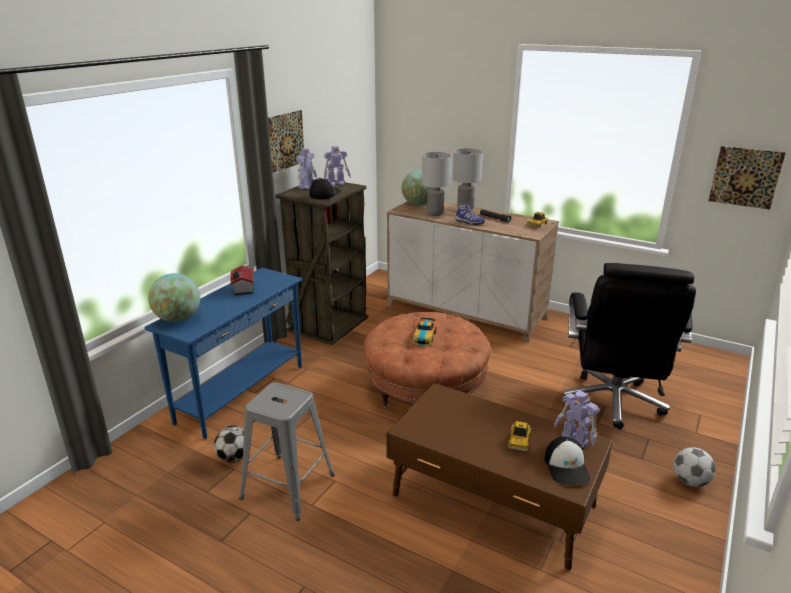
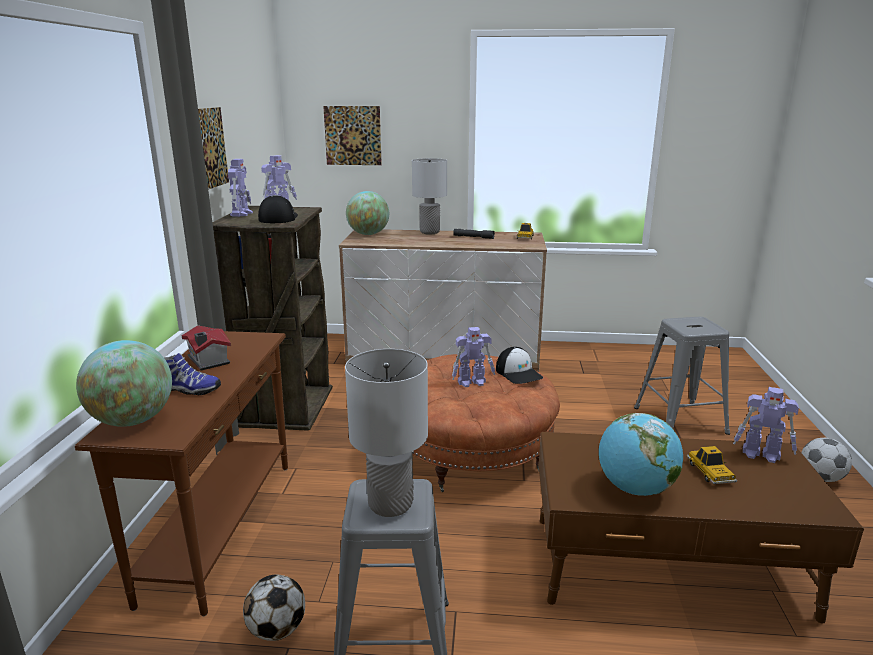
camera: 25 degrees left, 5 degrees down
(241, 393) = (220, 527): blue console table -> brown console table
(424, 336) = (472, 382): toy car -> toy robot
(435, 214) = (401, 241): grey table lamp -> grey table lamp (391, 507)
(453, 436) = (635, 489): none -> globe
(469, 222) = (450, 243): shoe -> shoe (188, 390)
(567, 467) = (792, 487): cap -> cap (519, 373)
(613, 405) = (679, 420): black office chair -> grey stool
(745, 177) = (726, 160): picture -> picture (353, 135)

